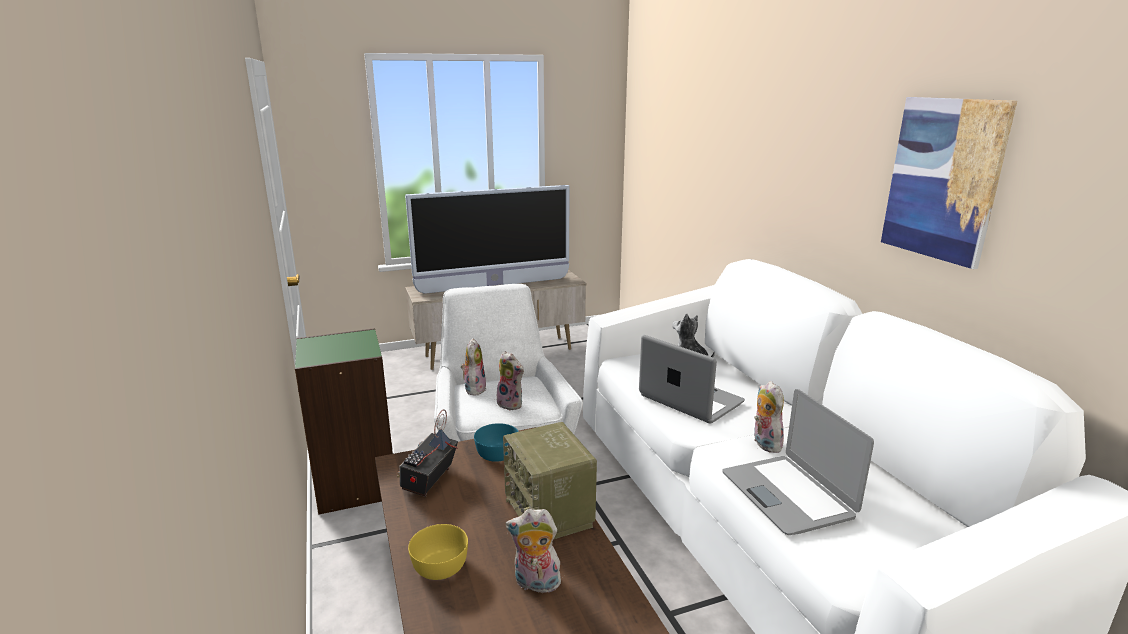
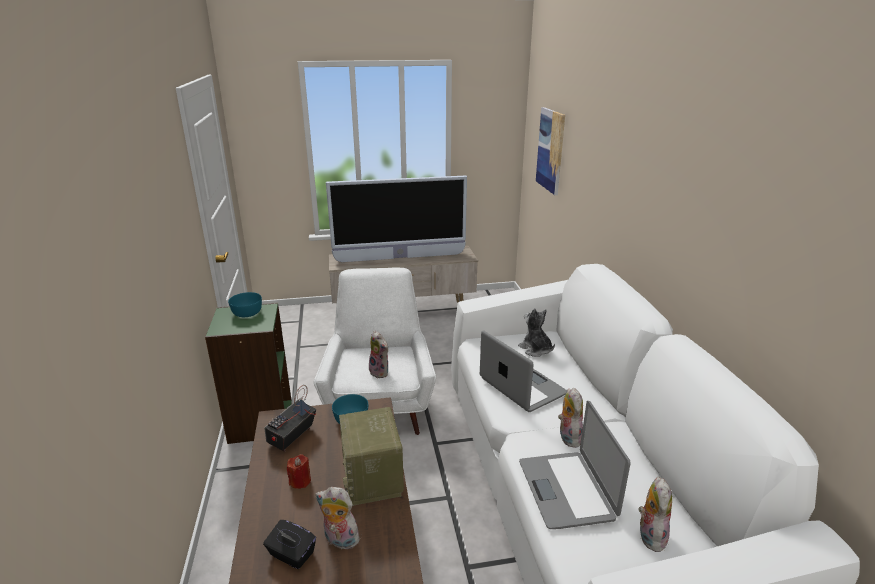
camera: 10 degrees right, 5 degrees up
(340, 341) = (247, 313): none -> turquoise bowl
(439, 566) = (274, 514): yellow bowl -> none
(459, 526) = (300, 481): none -> red candle
(474, 389) = (356, 355): plush toy -> plush toy (649, 535)
(479, 608) = (291, 554): none -> black tissue box
(943, 179) = (742, 227): picture -> picture (550, 150)

